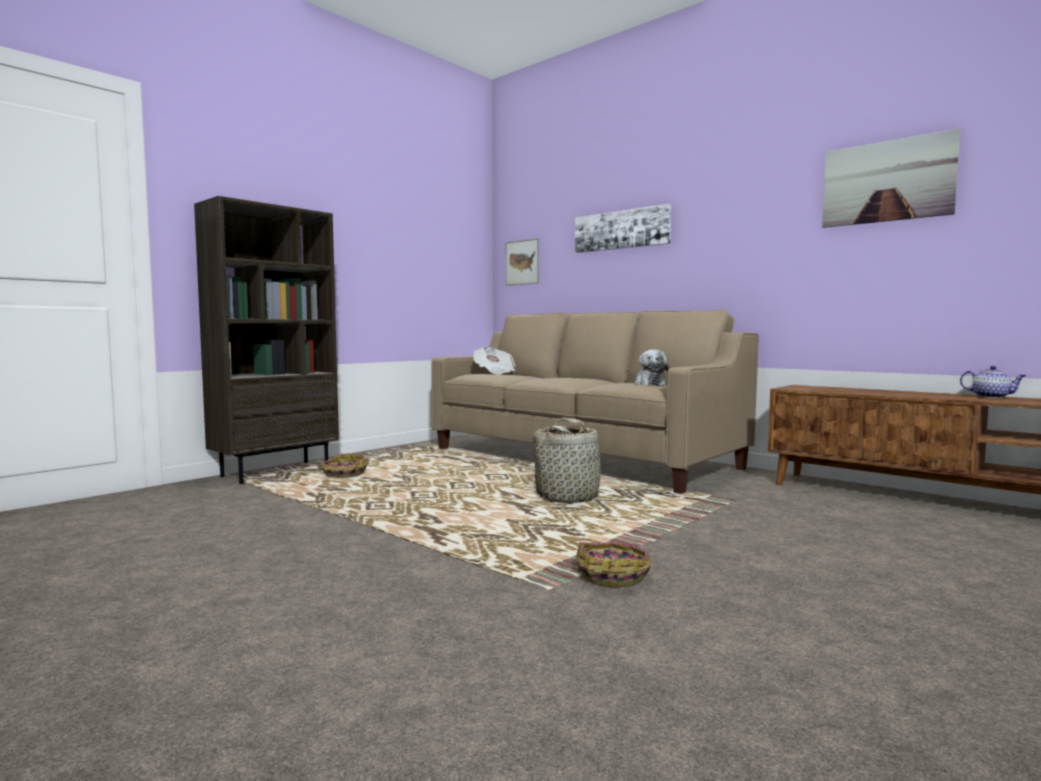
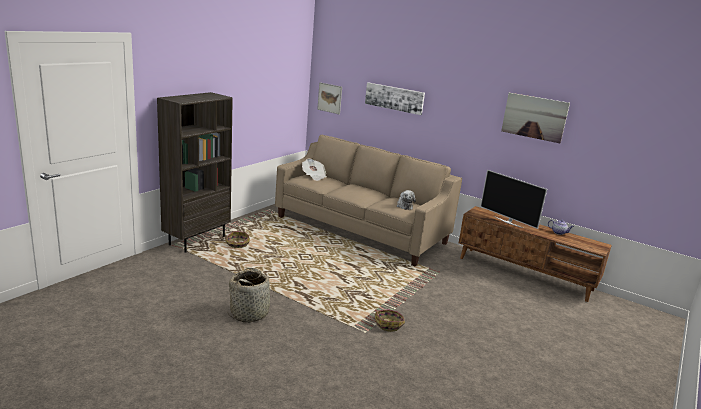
camera: 10 degrees left, 15 degrees up
(568, 496) = (360, 267): basket -> basket (250, 313)
(869, 392) = (508, 222): none -> television

